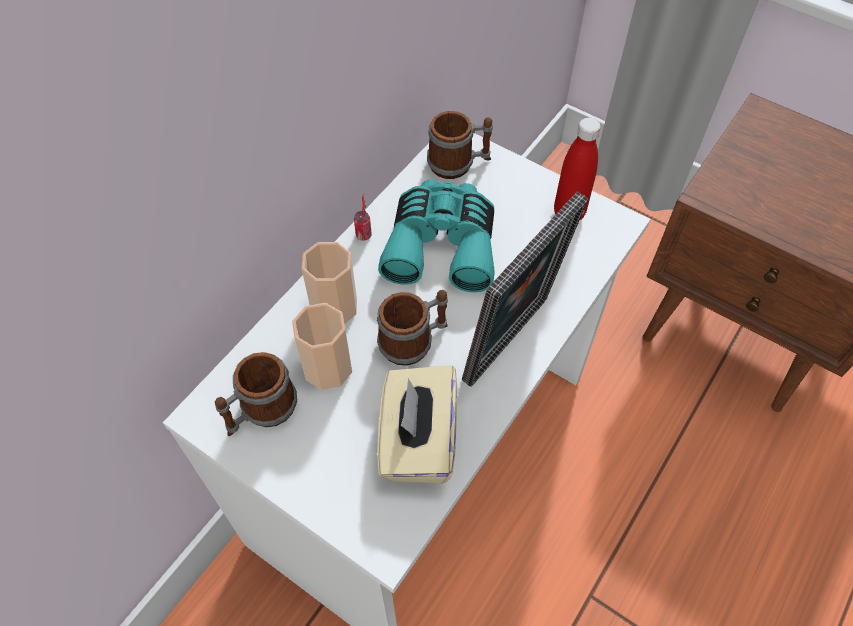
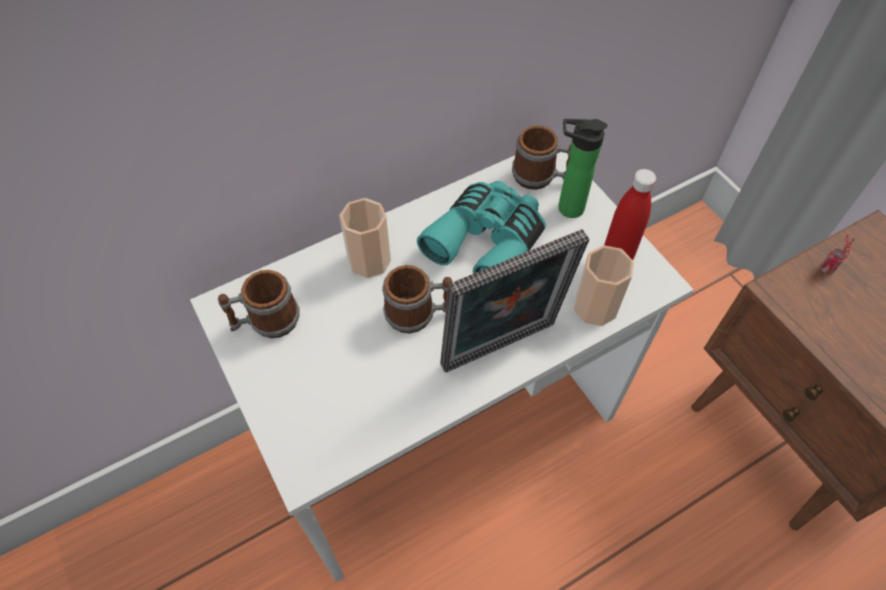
camera: 25 degrees right, 0 degrees up
(327, 368) = (336, 308): cup -> cup (595, 307)
(363, 233) = (426, 208): can -> can (826, 267)
(418, 441) = (375, 399): beige tissue box -> none
(498, 184) = (566, 208): none -> bottle

